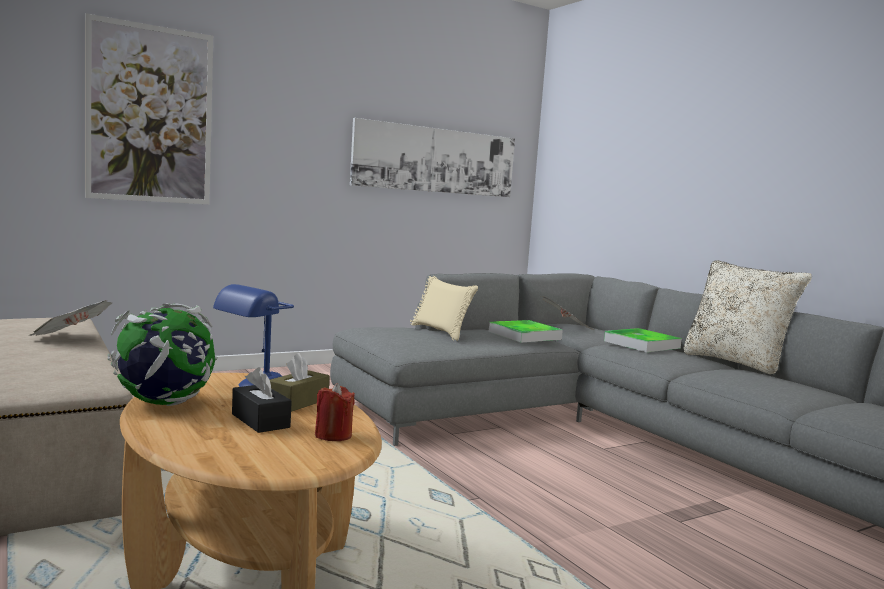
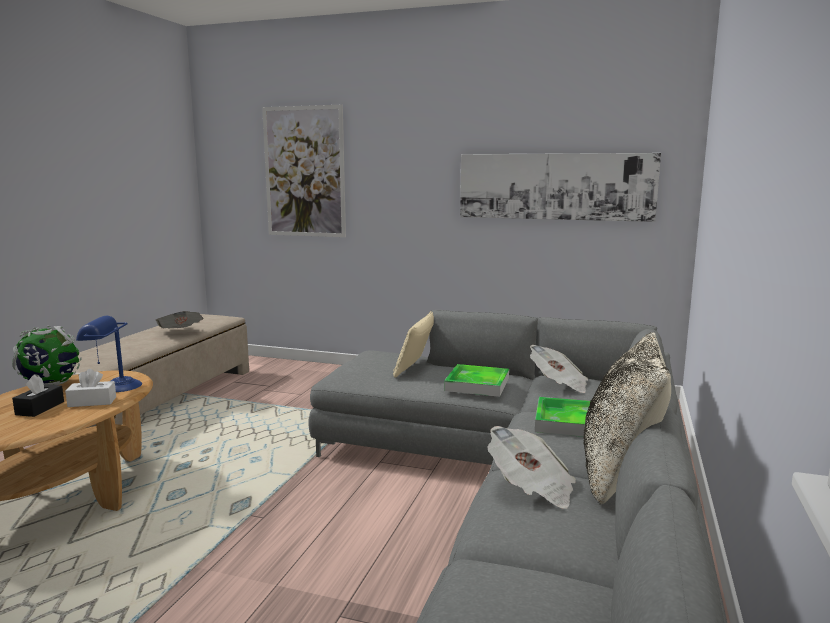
camera: 50 degrees right, 5 degrees up
(298, 402) = (92, 402): brown tissue box -> white tissue box
(333, 435) = (29, 428): red candle -> none
(736, 375) = (531, 488): none -> newspaper

